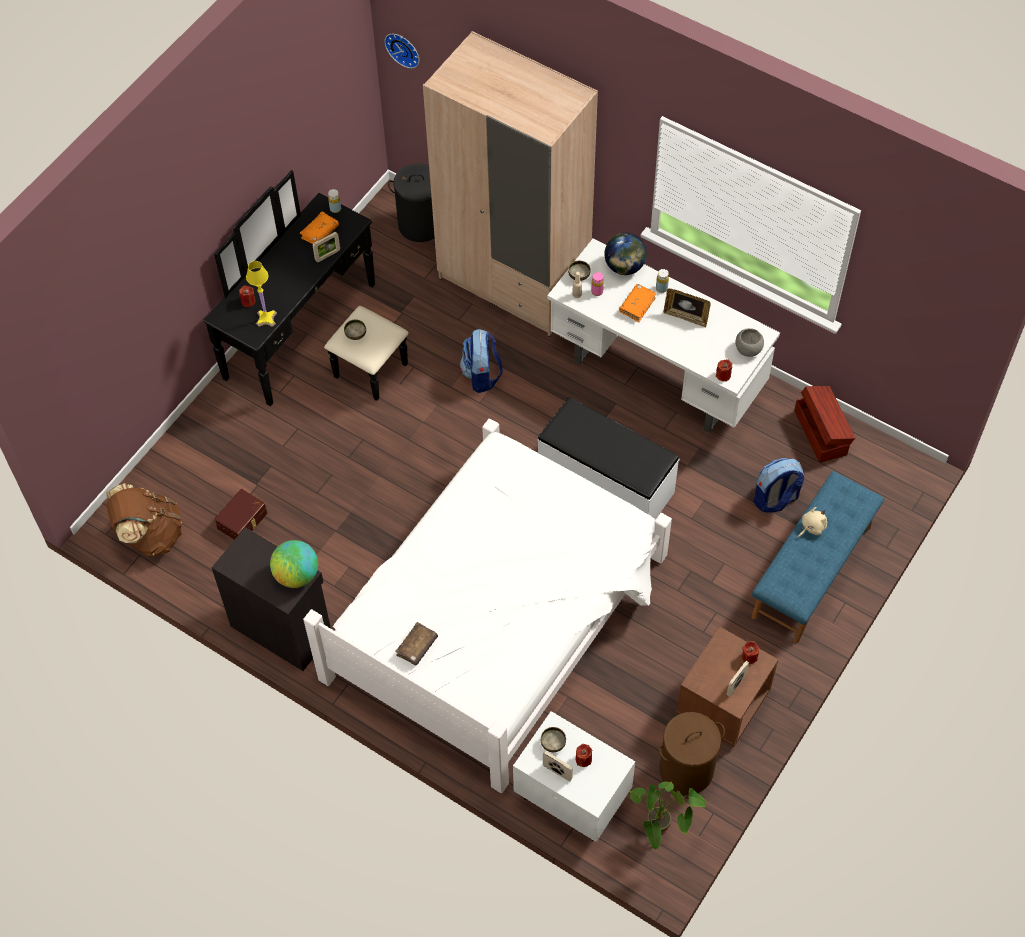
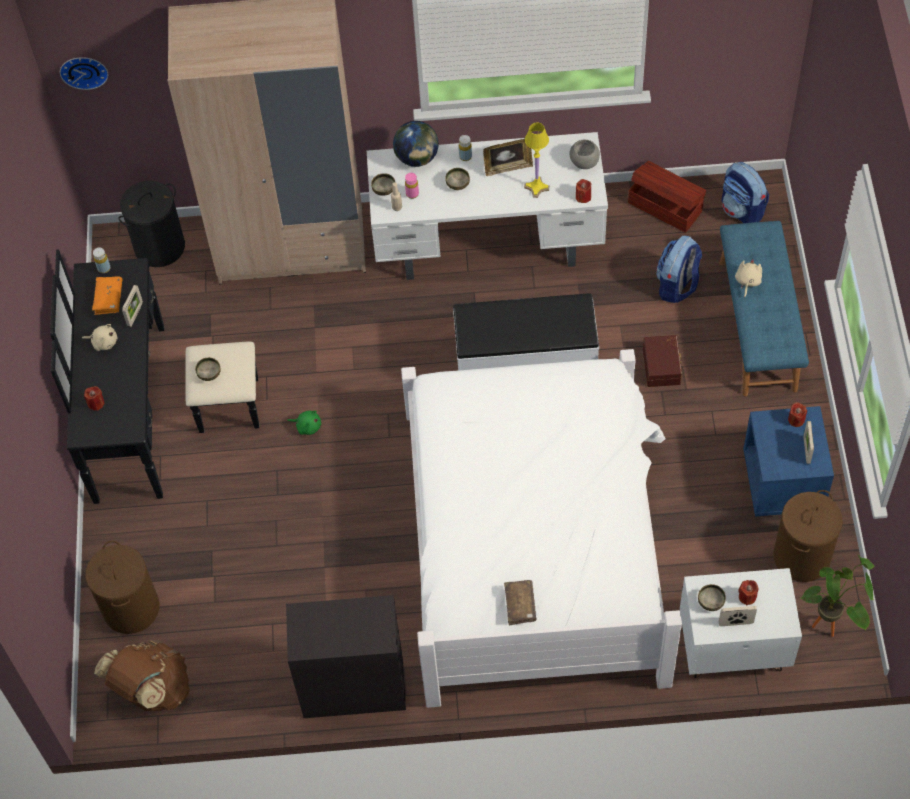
camera: 35 degrees left, 0 degrees up
(185, 468) = (131, 607): none -> brown laundry basket
(243, 521) = (230, 617): brown storage box -> brown storage box (662, 366)
(266, 319) = (128, 407): yellow table lamp -> yellow table lamp (537, 187)
(290, 261) = (103, 342): none -> beige plush toy
(296, 575) = (373, 612): globe -> none
(411, 422) = (307, 426): none -> green plush toy
(482, 375) = (335, 344): backpack -> backpack (742, 210)
(637, 305) = (458, 184): orange book -> bowl
(723, 703) = (783, 482): brown nightstand -> blue nightstand

